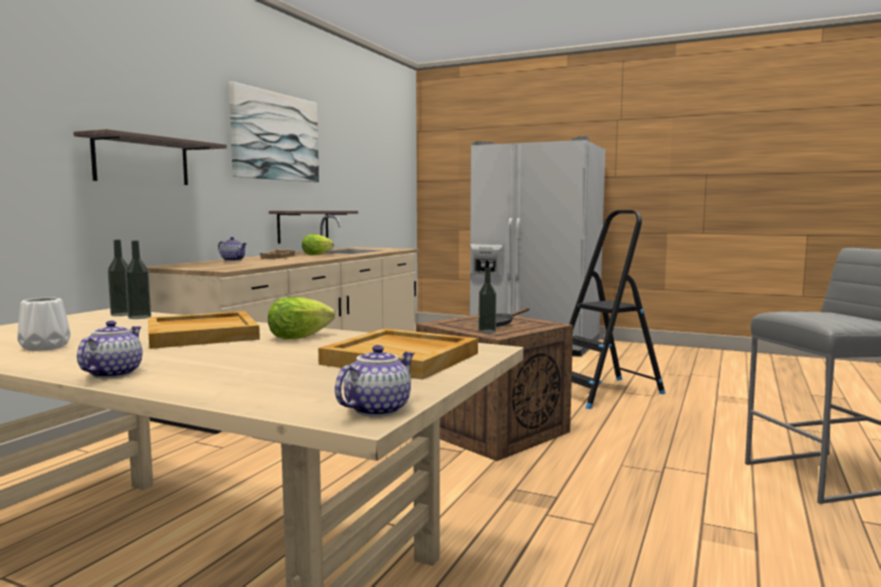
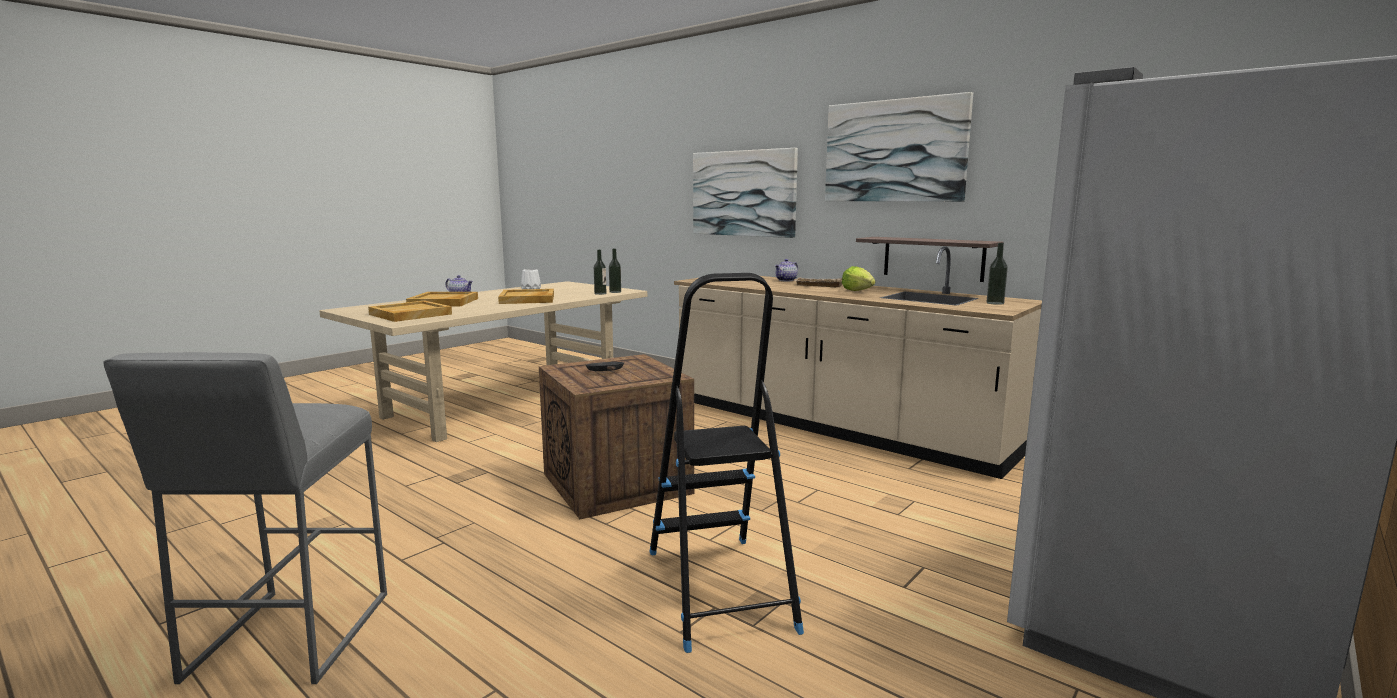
camera: 105 degrees right, 5 degrees up
(142, 161) = (743, 193): shelf -> picture
(233, 367) = (444, 302): none -> beige tray
(298, 337) = (492, 307): lettuce -> none
(377, 409) = (345, 310): teapot -> none
(487, 331) = (578, 366): bottle -> bottle (995, 303)

